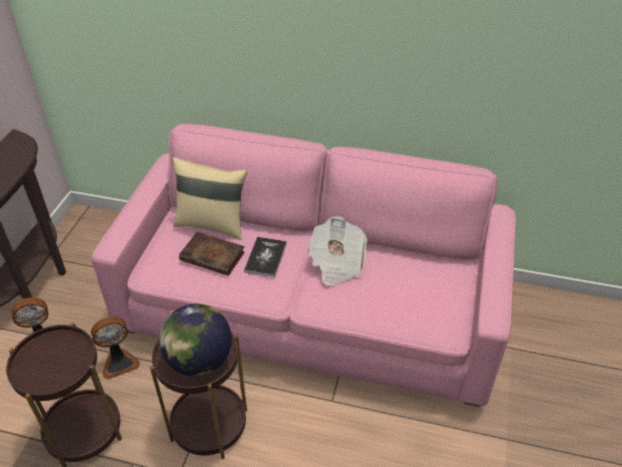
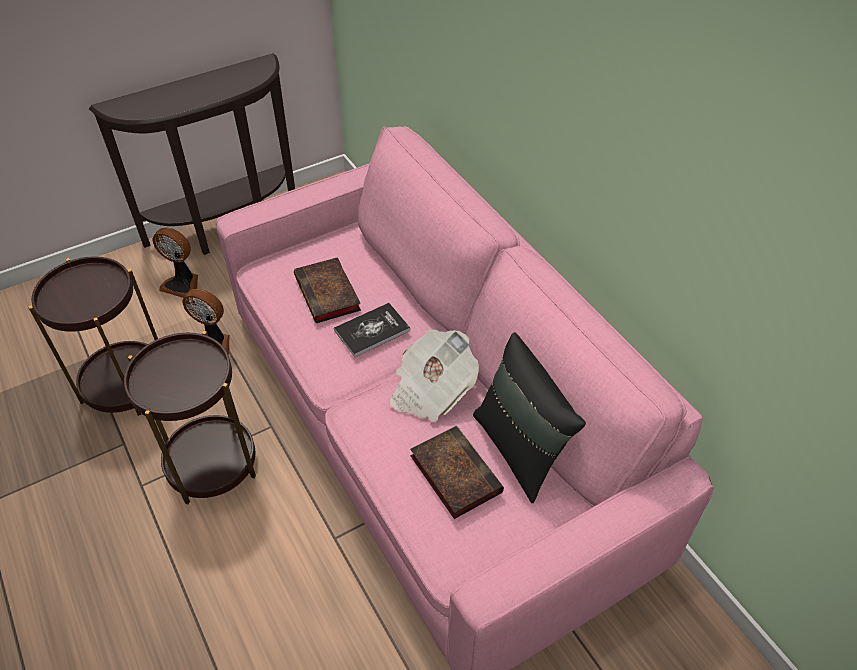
camera: 45 degrees right, 5 degrees up
(199, 360) = (175, 383): globe -> none
(212, 224) = (369, 260): beige pillow -> none
(398, 292) = (453, 473): none -> book
(412, 259) = (520, 449): none -> black pillow

